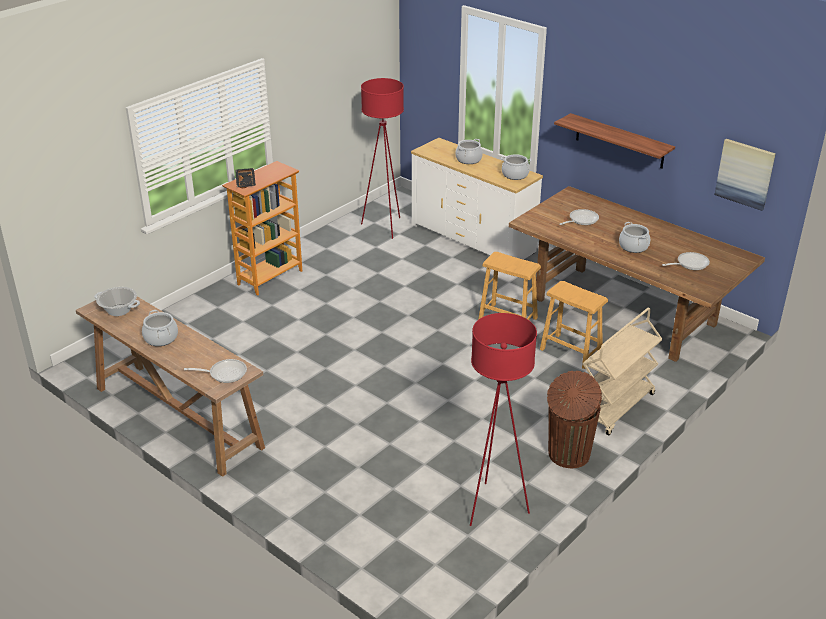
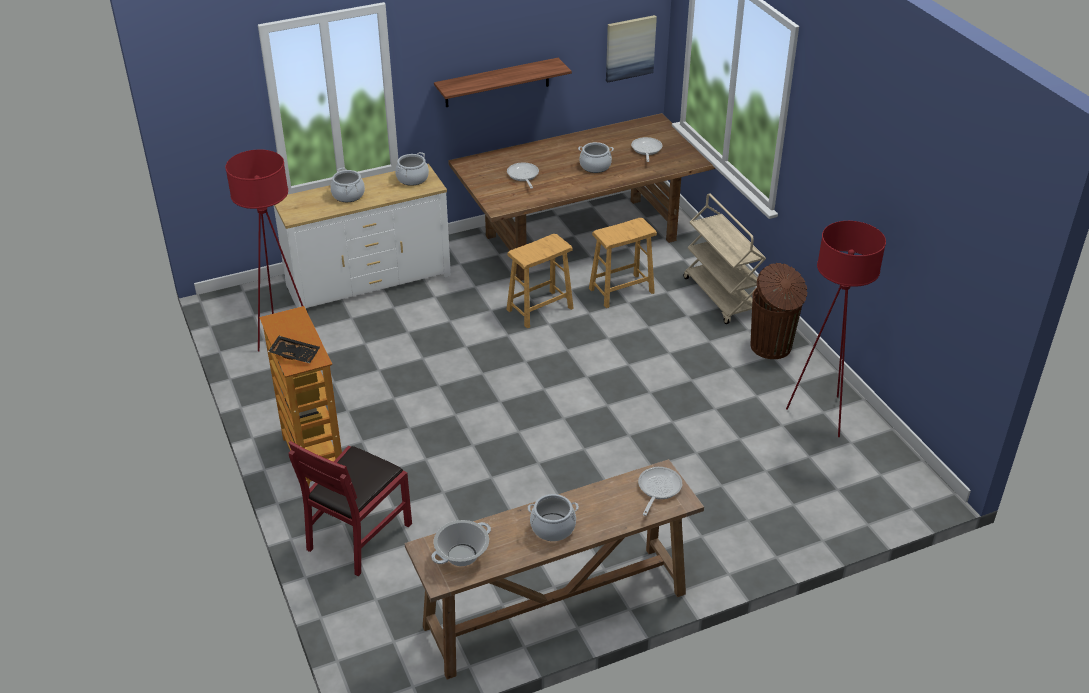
camera: 65 degrees left, 5 degrees up
(209, 316) = (358, 535): none -> red chair

